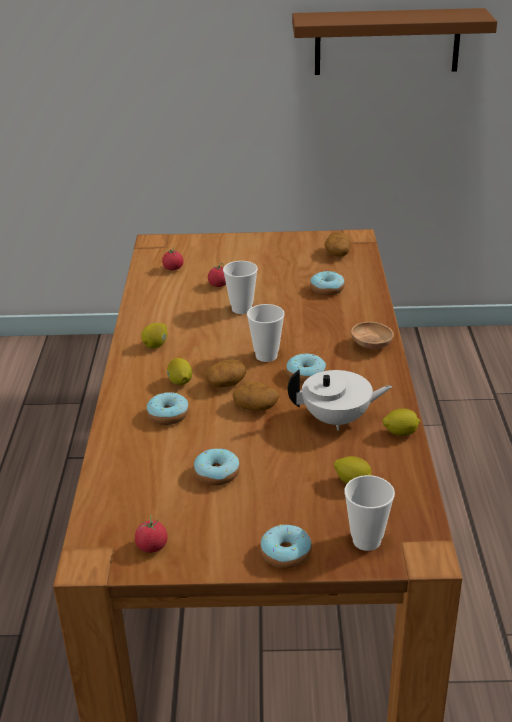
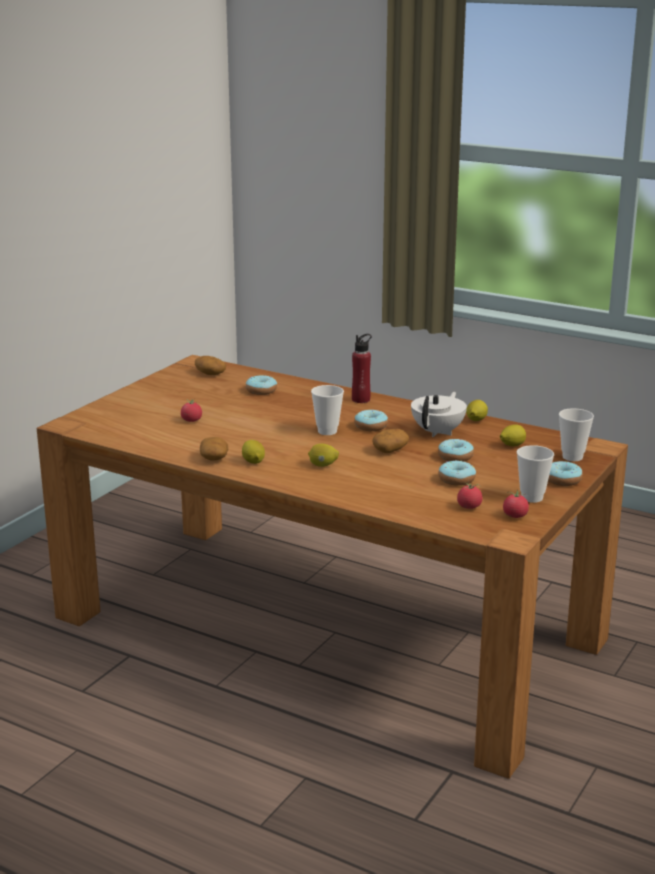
camera: 60 degrees left, 10 degrees down
(168, 415) = (363, 479): donut -> donut (455, 457)
(173, 268) = (132, 429): tomato -> tomato (469, 507)
(226, 384) = (346, 452): potato -> potato (214, 458)
(241, 309) = (244, 422): cup -> cup (532, 497)
(371, 345) = (361, 399): brown bowl -> red bottle
(387, 42) = (94, 198): brown shelf -> none

